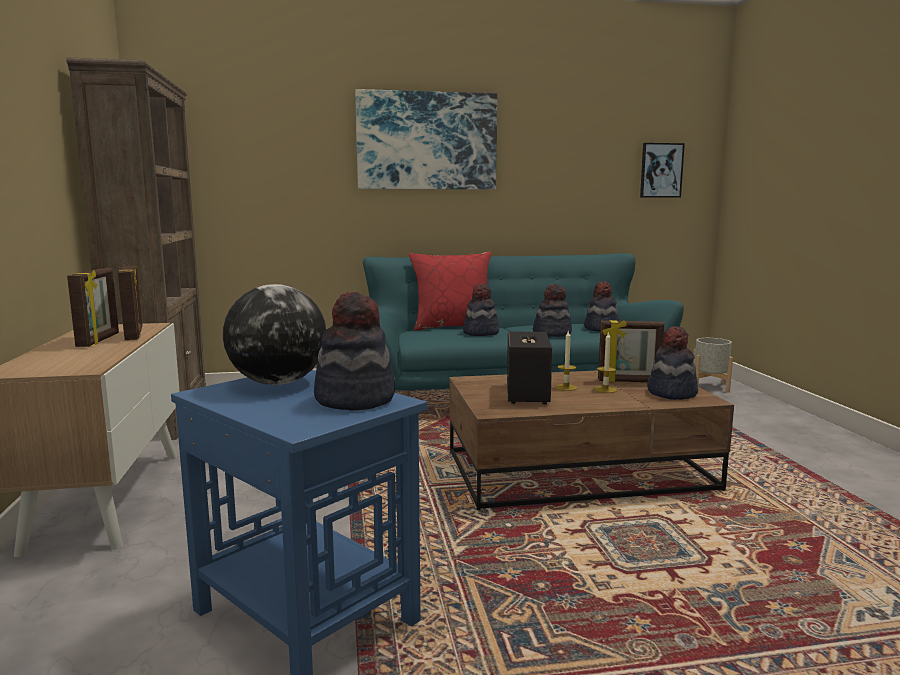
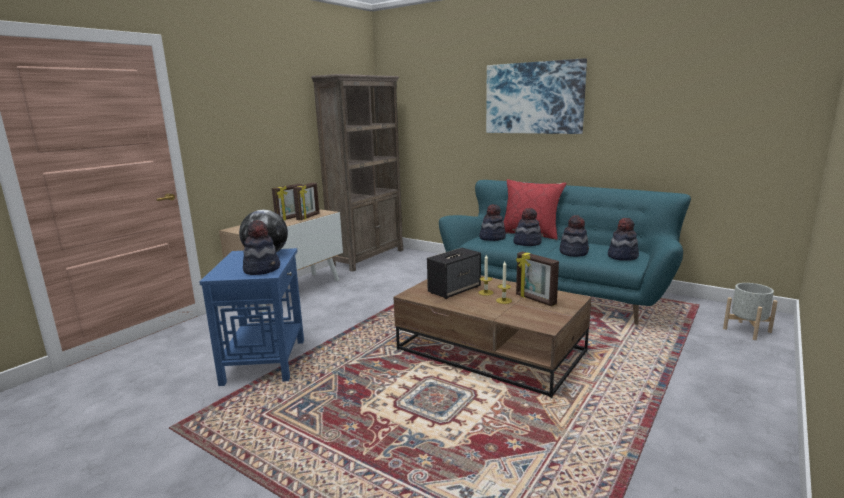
camera: 45 degrees right, 5 degrees up
(661, 170) = (749, 116): picture -> none
(671, 393) = (537, 315): hat -> hat (492, 238)

